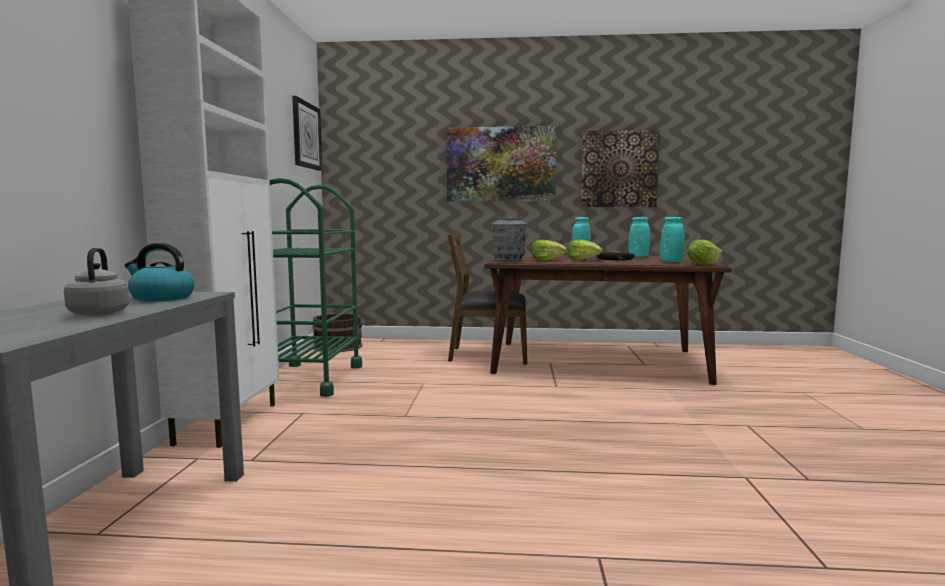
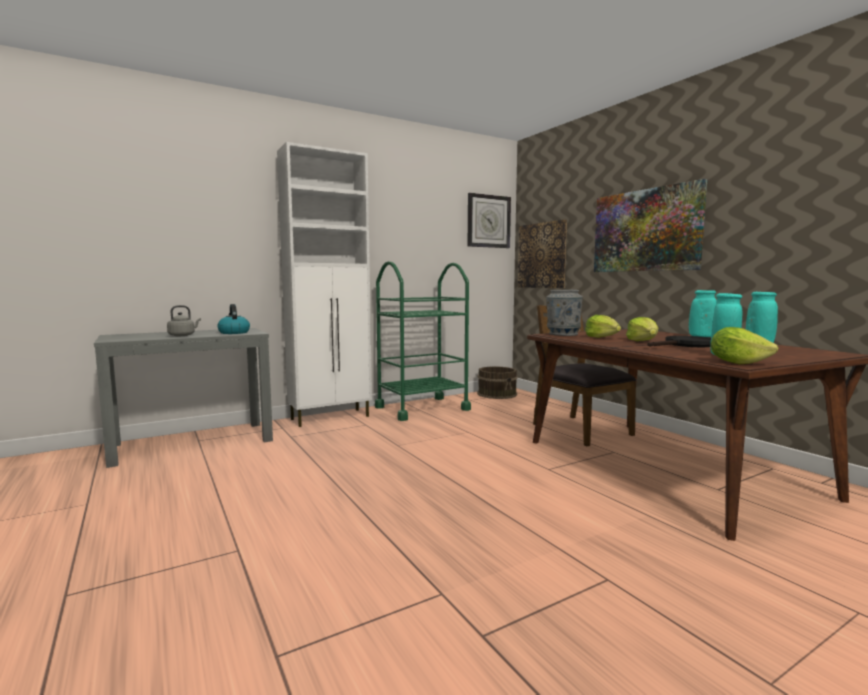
camera: 55 degrees right, 0 degrees up
(619, 169) = (789, 224): picture -> picture (542, 255)

